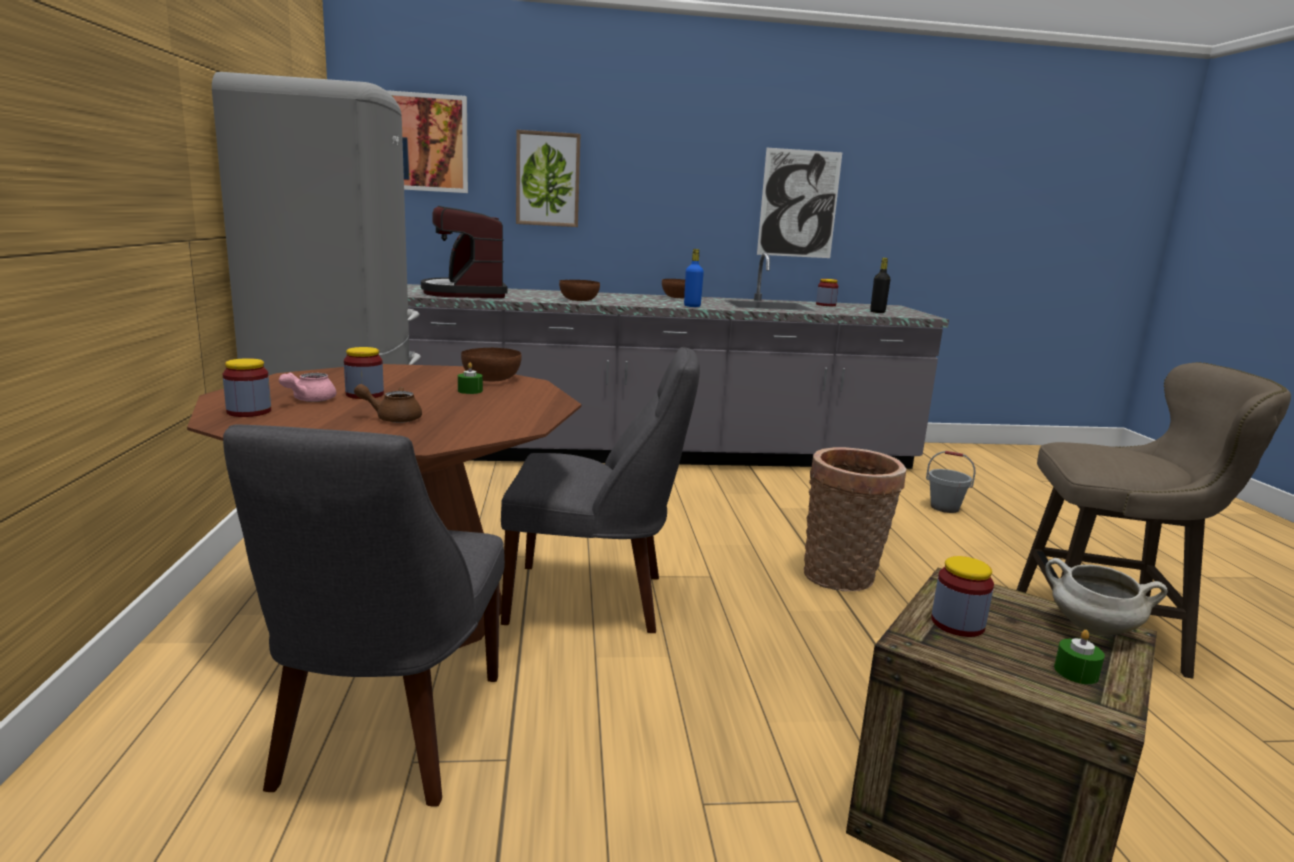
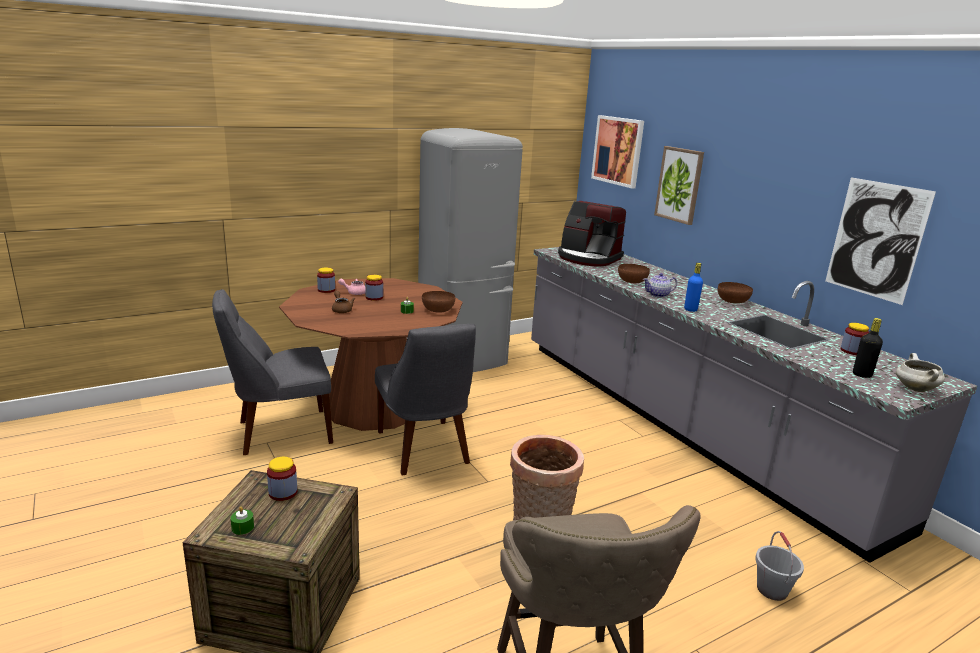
camera: 65 degrees right, 5 degrees up
(465, 293) = (588, 258): coffee machine -> coffee machine turned 105 degrees counterclockwise
(636, 303) = (658, 295): none -> teapot
(1091, 629) = (297, 538): white cooking pot -> white cooking pot (914, 389)

